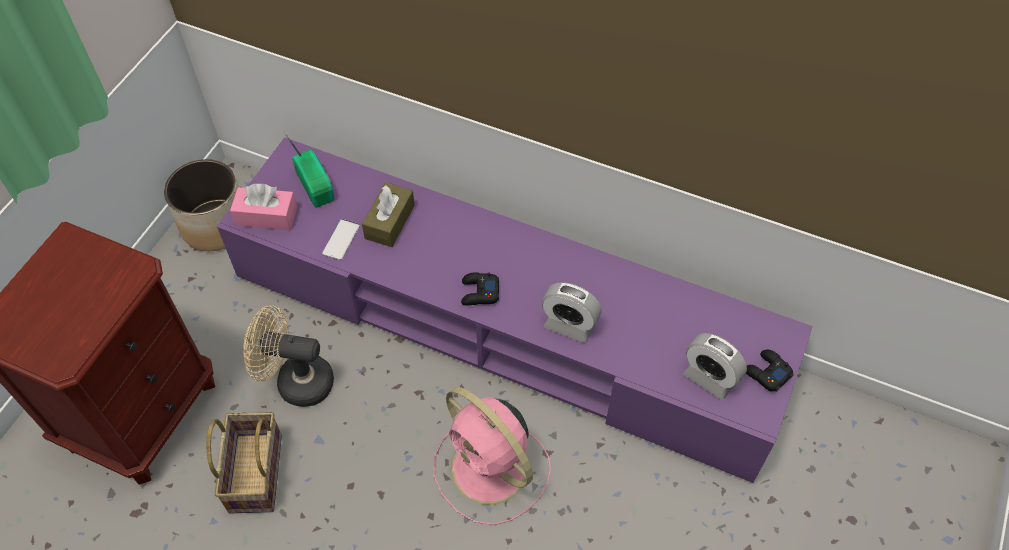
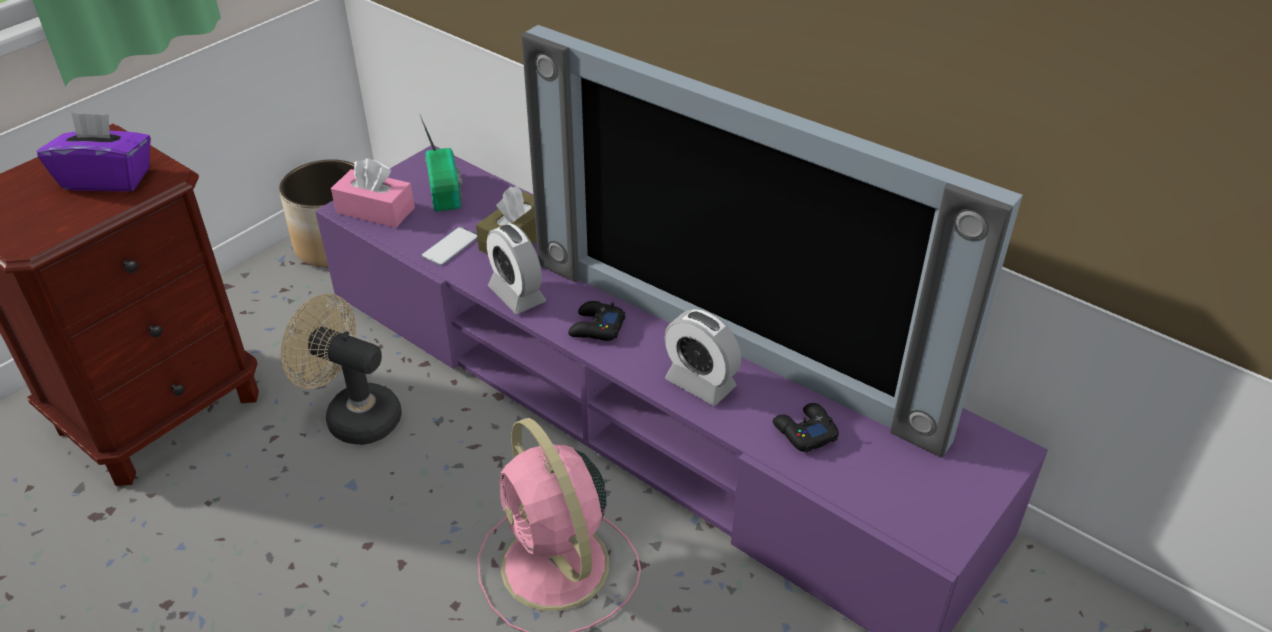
camera: 15 degrees right, 15 degrees down
(91, 282) = (108, 179): none -> purple tissue box
(254, 471) = (257, 501): basket -> none
(582, 276) = (736, 335): none -> television
(709, 378) = (877, 481): alarm clock -> alarm clock (517, 294)
(766, 373) = (964, 491): black game controller -> black game controller (804, 432)

